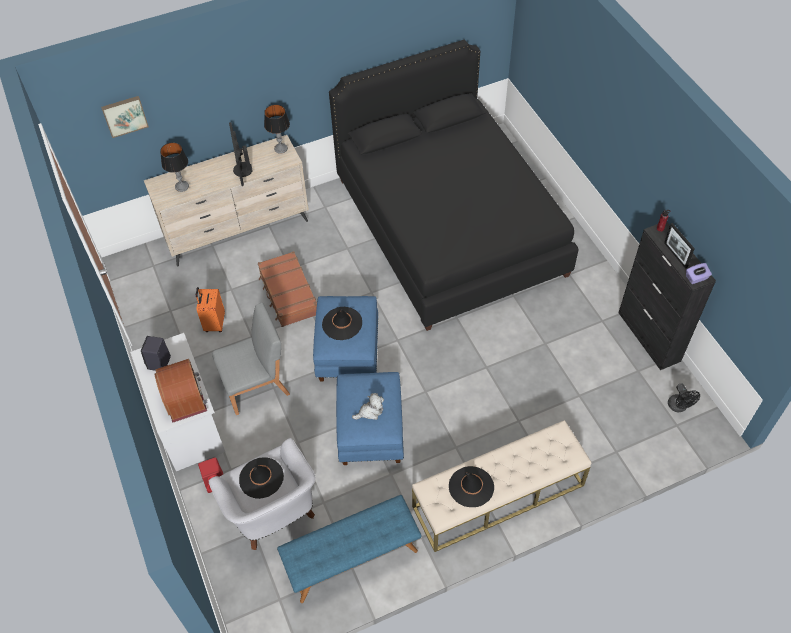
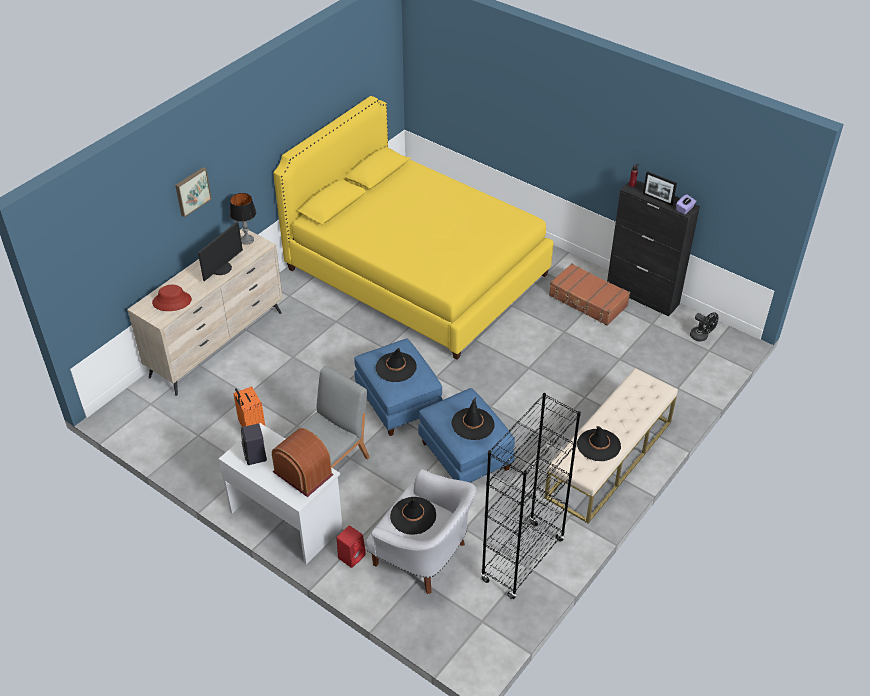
camera: 30 degrees left, 10 degrees down
(124, 115) = (108, 237): picture -> picture (192, 191)
(182, 186) = (172, 301): table lamp -> red hat
(242, 170) = (222, 268): monitor -> monitor turned 105 degrees counterclockwise
(288, 294) = (307, 378): brown suitcase -> brown suitcase (588, 301)
(352, 559) = (522, 560): blue bench -> black bookcase
(370, 411) = (473, 424): plush toy -> black hat
(449, 226) = (417, 272): black bed -> yellow bed

